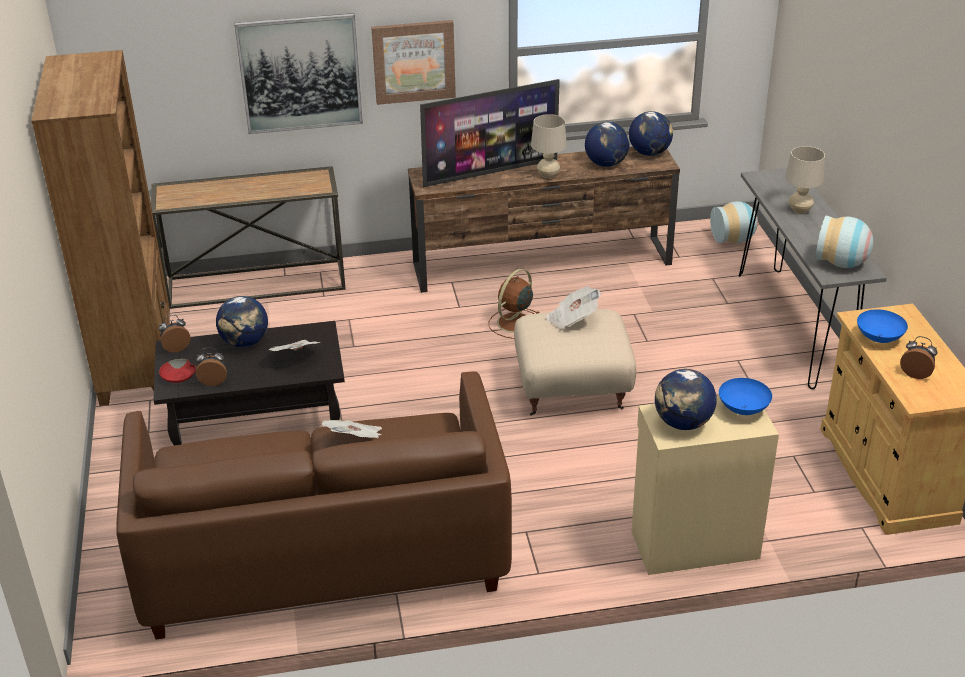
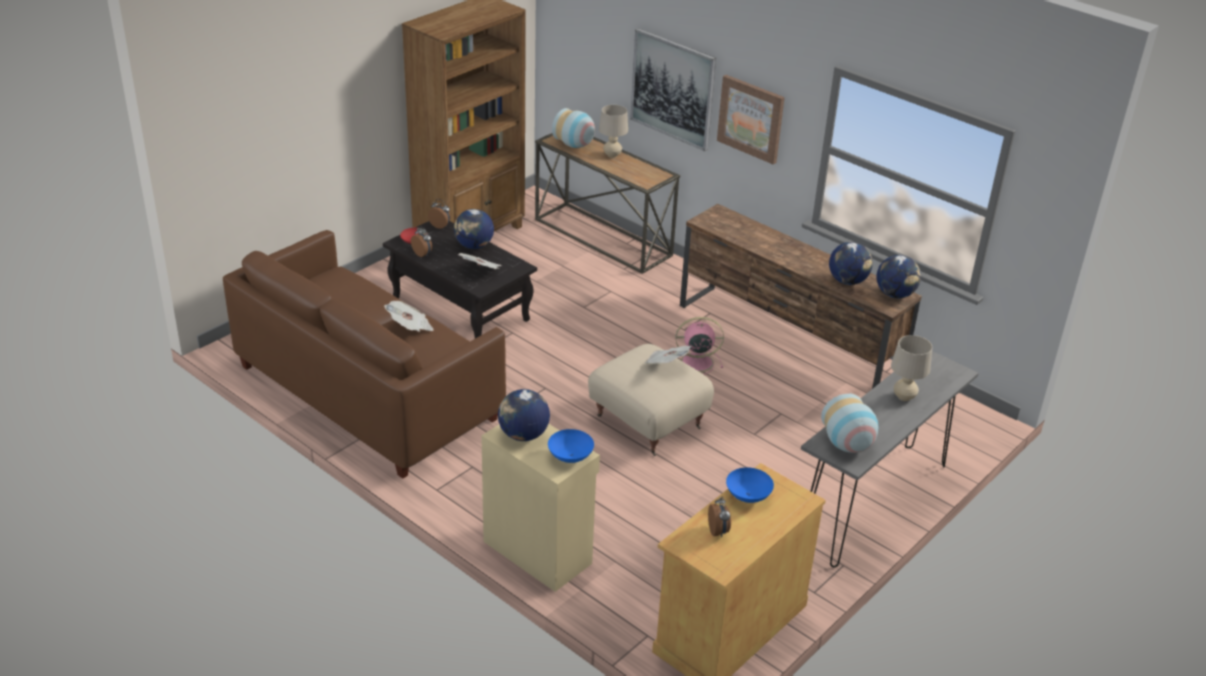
camera: 50 degrees right, 0 degrees up
(490, 172) = (761, 237): television -> none
(514, 323) = (695, 362): brown fan -> pink fan
(548, 175) = (792, 263): beige table lamp -> beige table lamp (612, 155)
(733, 240) = (958, 424): vase -> vase (575, 145)

